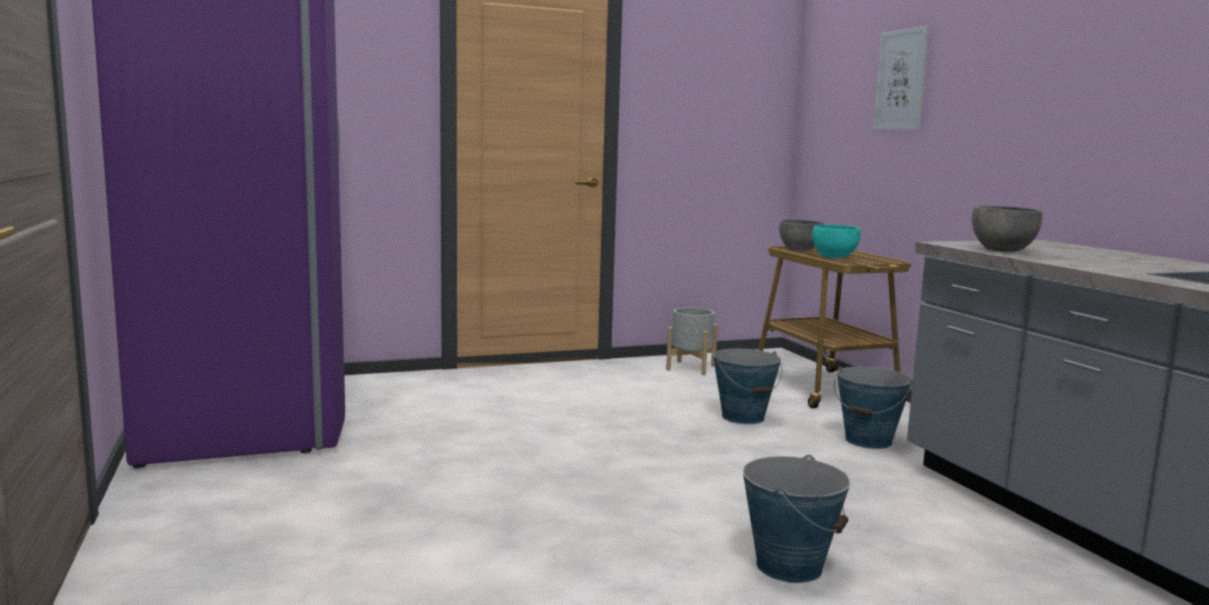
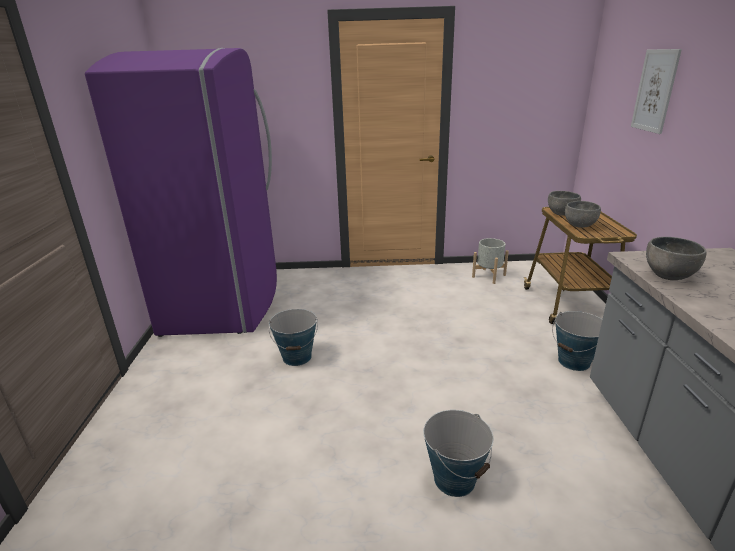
camera: 20 degrees right, 15 degrees up
(743, 417) = (498, 328): bucket -> bucket (297, 357)
(833, 257) = (579, 225): turquoise bowl -> grey bowl

